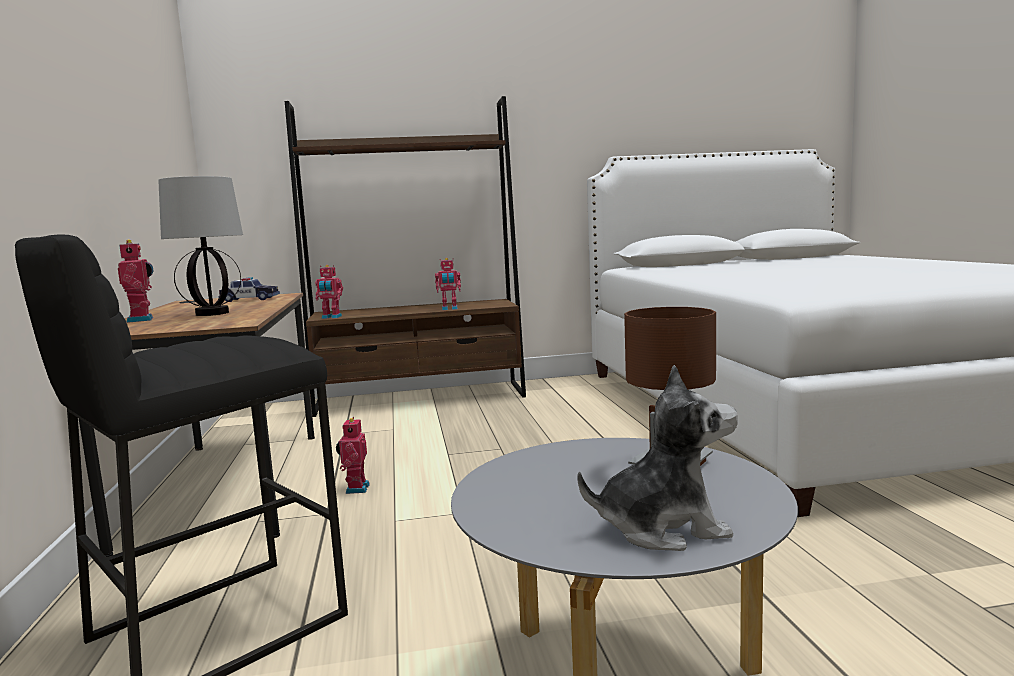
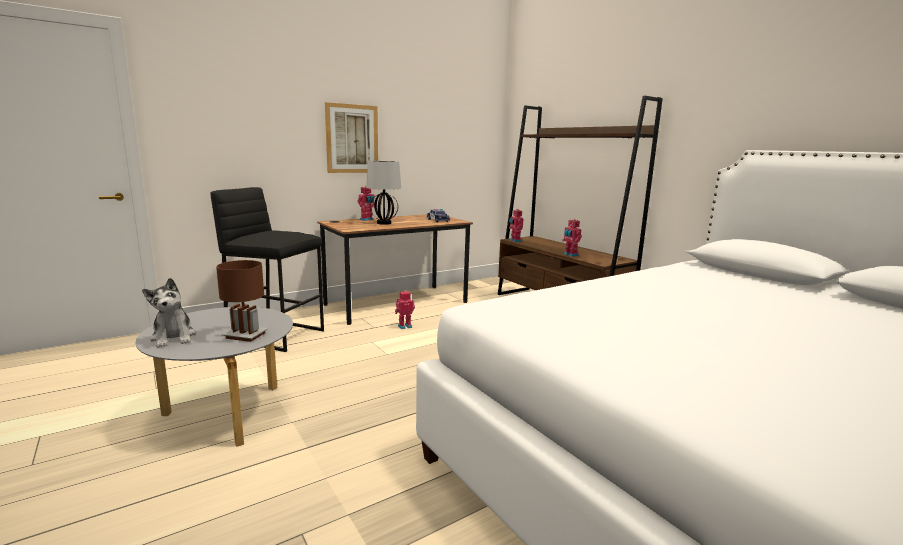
camera: 65 degrees right, 5 degrees up
(68, 130) = (352, 139): none -> picture

